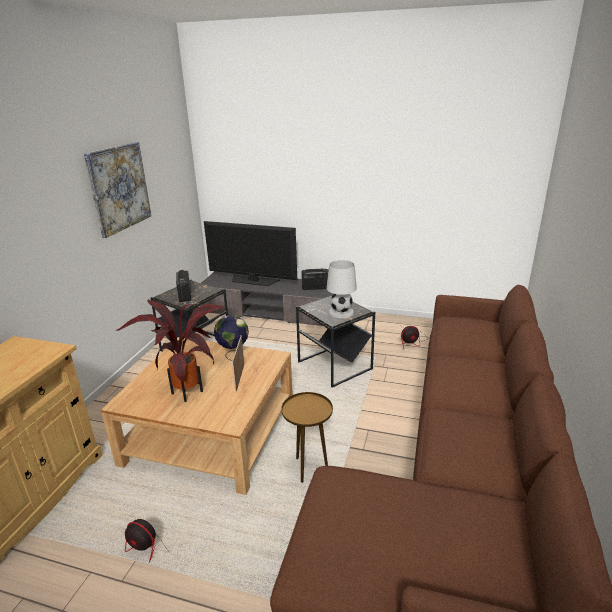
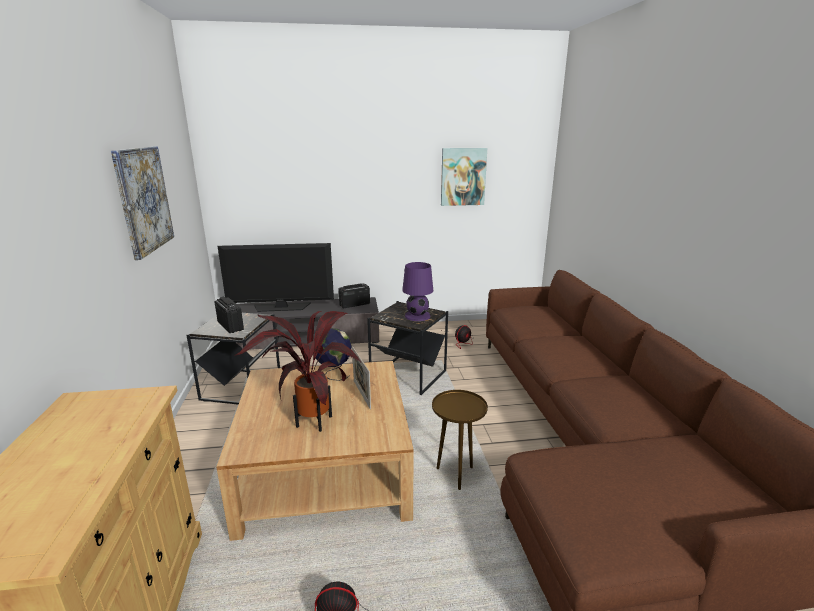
camera: 25 degrees left, 5 degrees down
(341, 312) = (417, 316): white table lamp -> purple table lamp
(438, 169) = (463, 177): none -> picture

